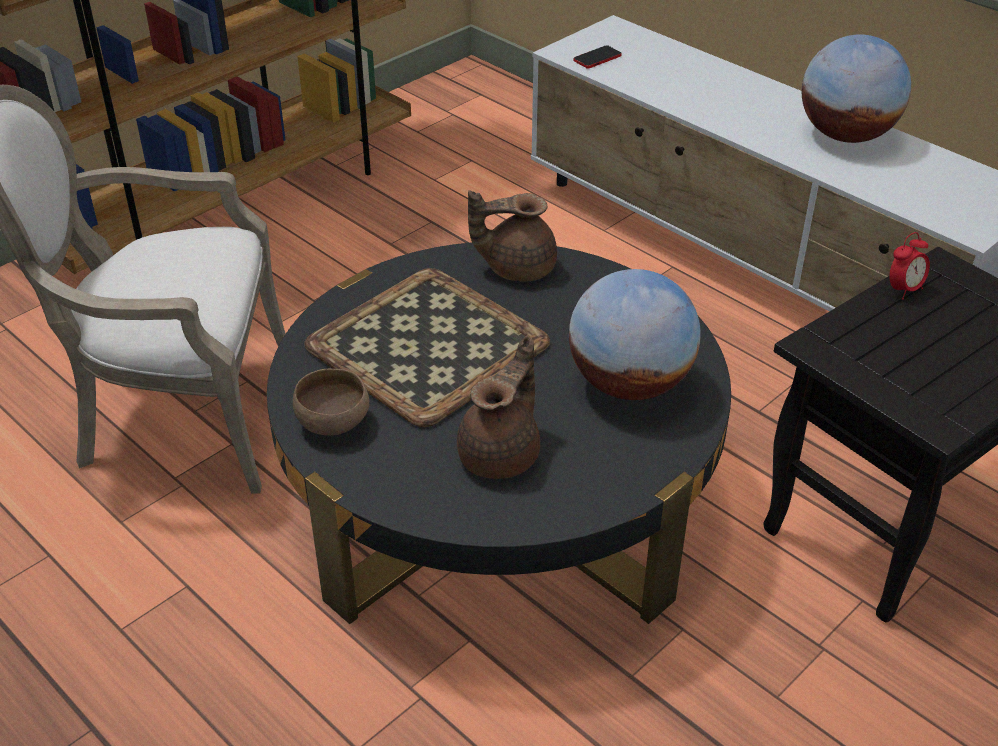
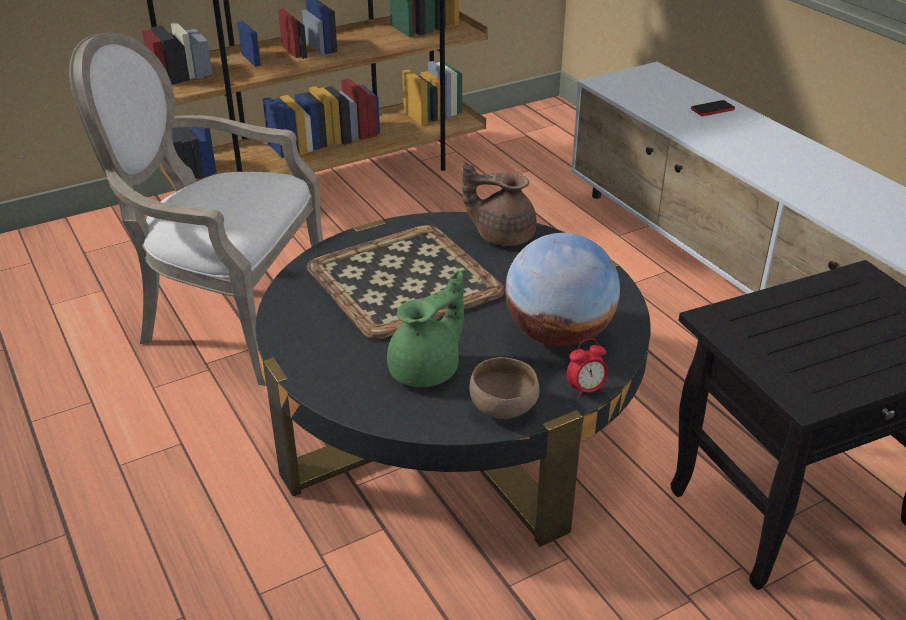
camera: 15 degrees right, 5 degrees down
(334, 422) = (305, 324): brown bowl -> brown bowl (504, 407)
(502, 454) = (427, 370): brown teapot -> green teapot
(597, 58) = (629, 90): phone -> phone (712, 109)
(845, 135) = (823, 169): globe -> none
(904, 290) = (818, 289): alarm clock -> alarm clock (586, 390)

